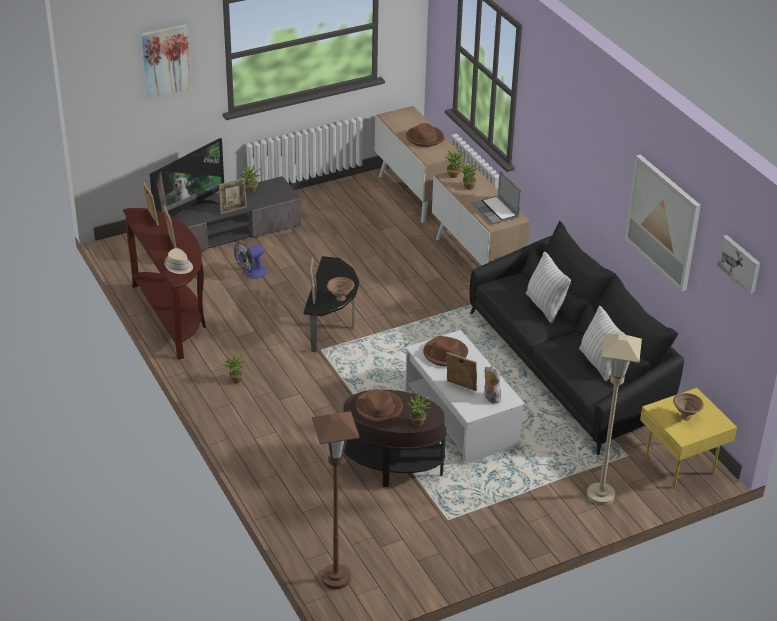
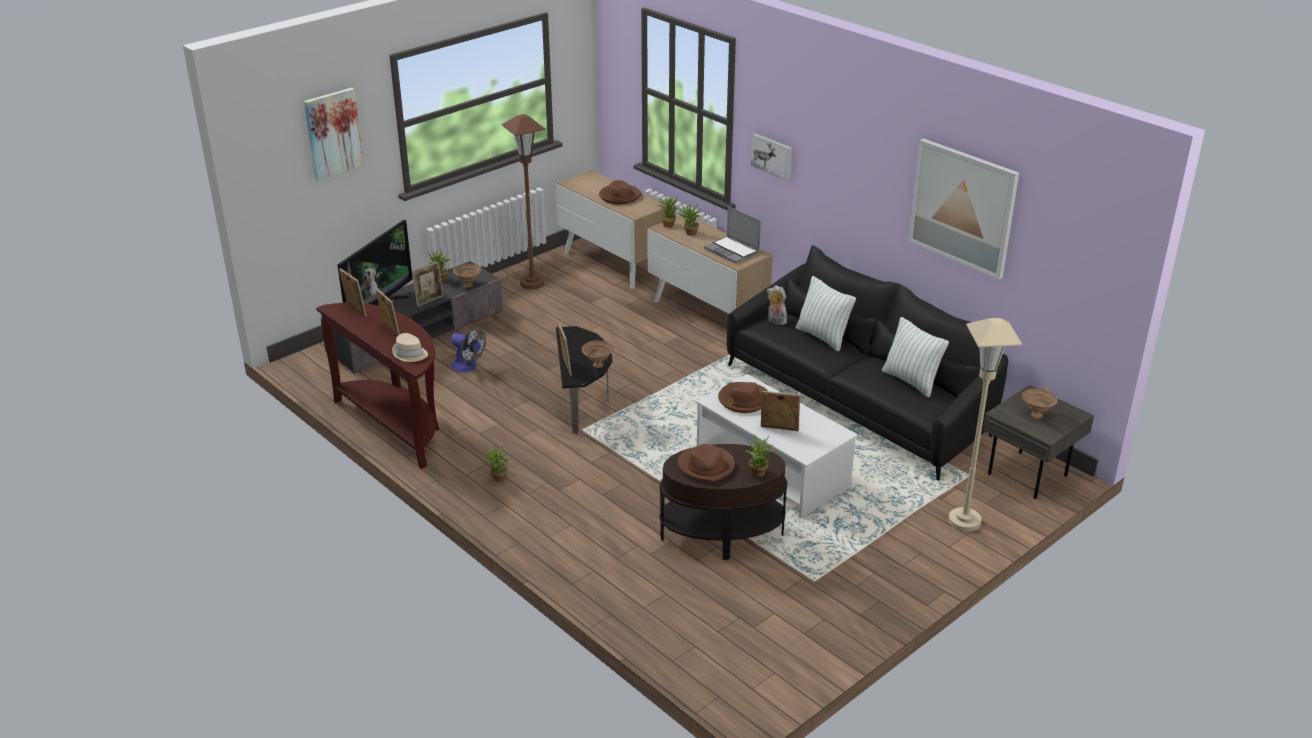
camera: 15 degrees left, 5 degrees down
(251, 274) = (468, 367): fan -> fan turned 90 degrees counterclockwise
(271, 200) = (468, 285): none -> brown bowl
(335, 578) = (719, 674): brown floor lamp -> brown floor lamp (532, 283)
(490, 398) = (817, 435): plush toy -> plush toy (775, 321)
(682, 466) = (1030, 475): yellow side table -> grey side table
(740, 263) = (1084, 225): picture -> picture (772, 156)

